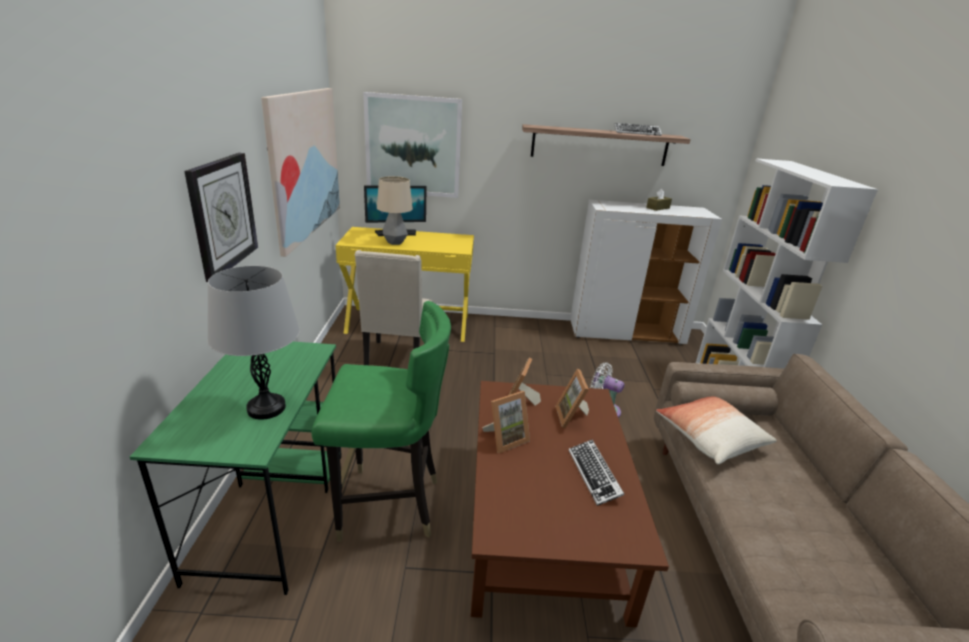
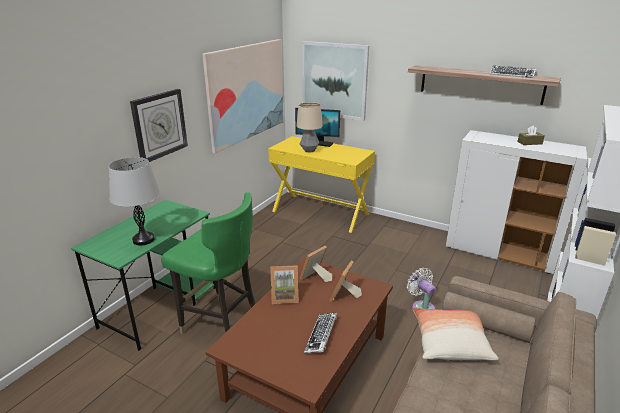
camera: 30 degrees right, 0 degrees up
(397, 360) = (293, 236): beige chair -> none

